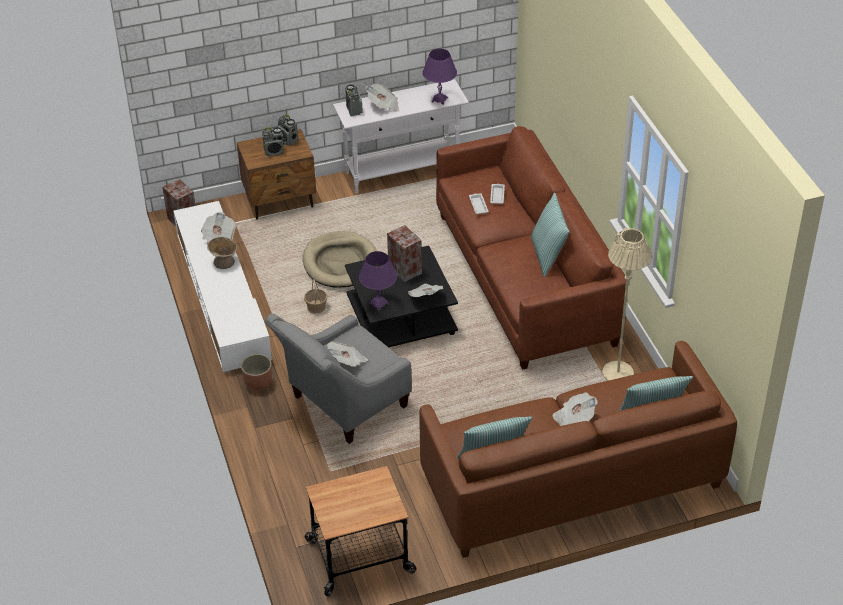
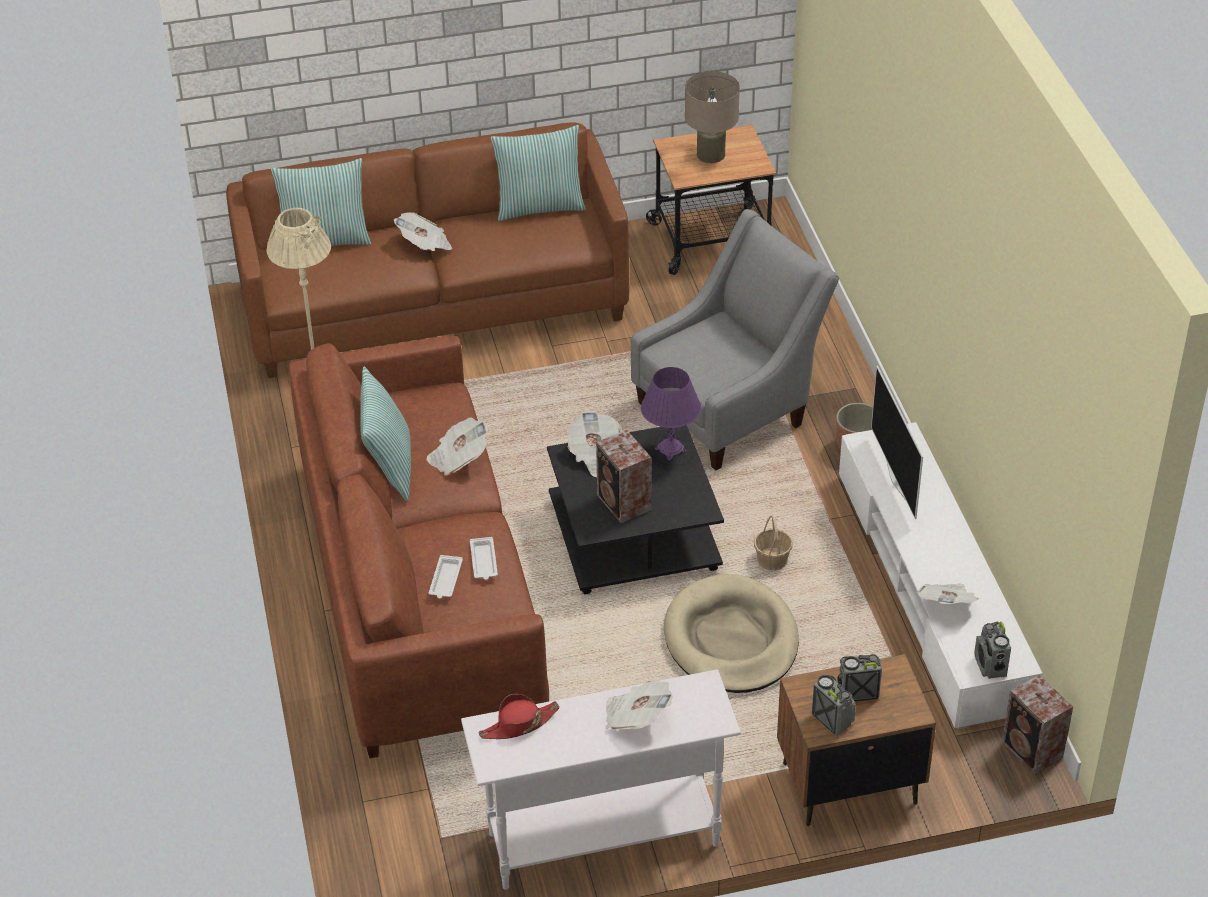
camera: 175 degrees left, 0 degrees up
(224, 262) = (930, 561): beige bowl -> none
(236, 308) = (898, 479): none -> television
(347, 362) = (722, 348): newspaper -> newspaper (458, 458)
(354, 110) = (697, 709): radio -> radio (990, 666)
(359, 502) = (710, 154): none -> beige table lamp
(440, 100) = (519, 724): purple table lamp -> red hat

